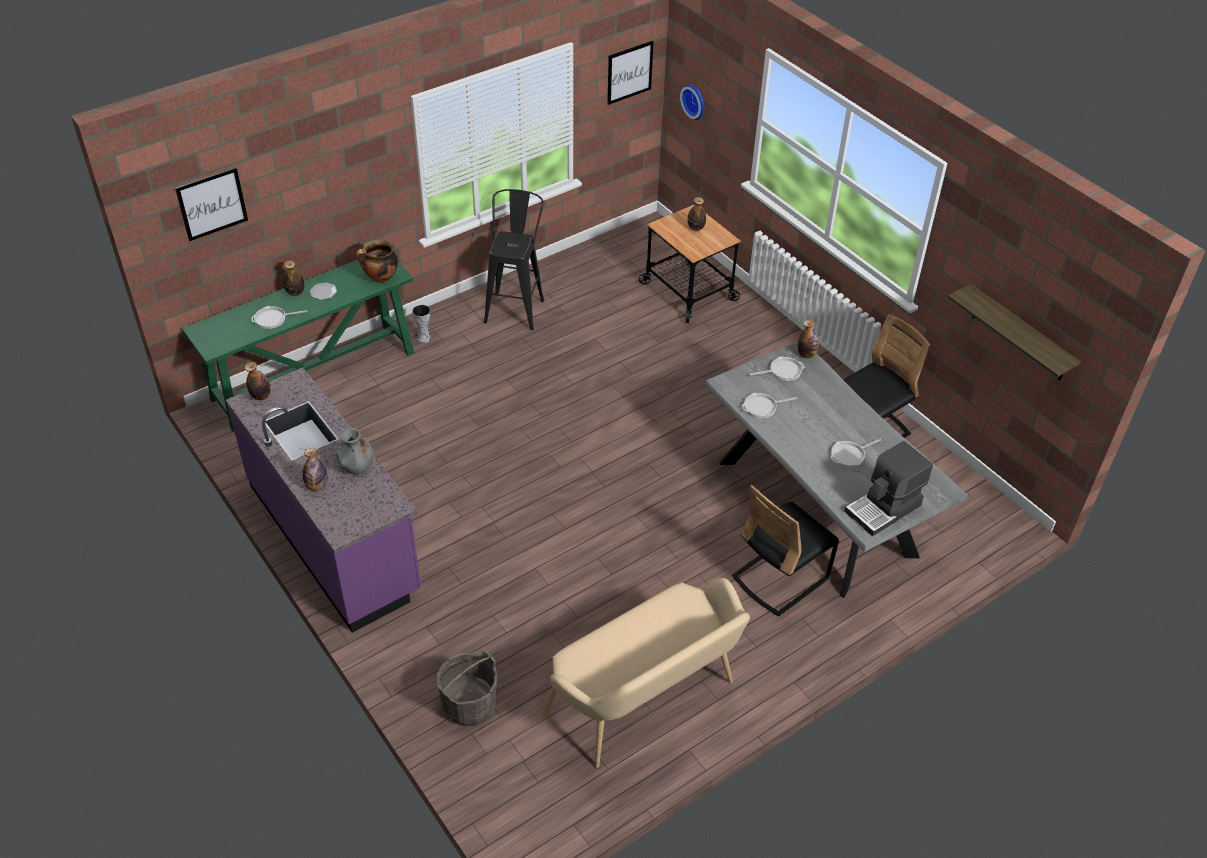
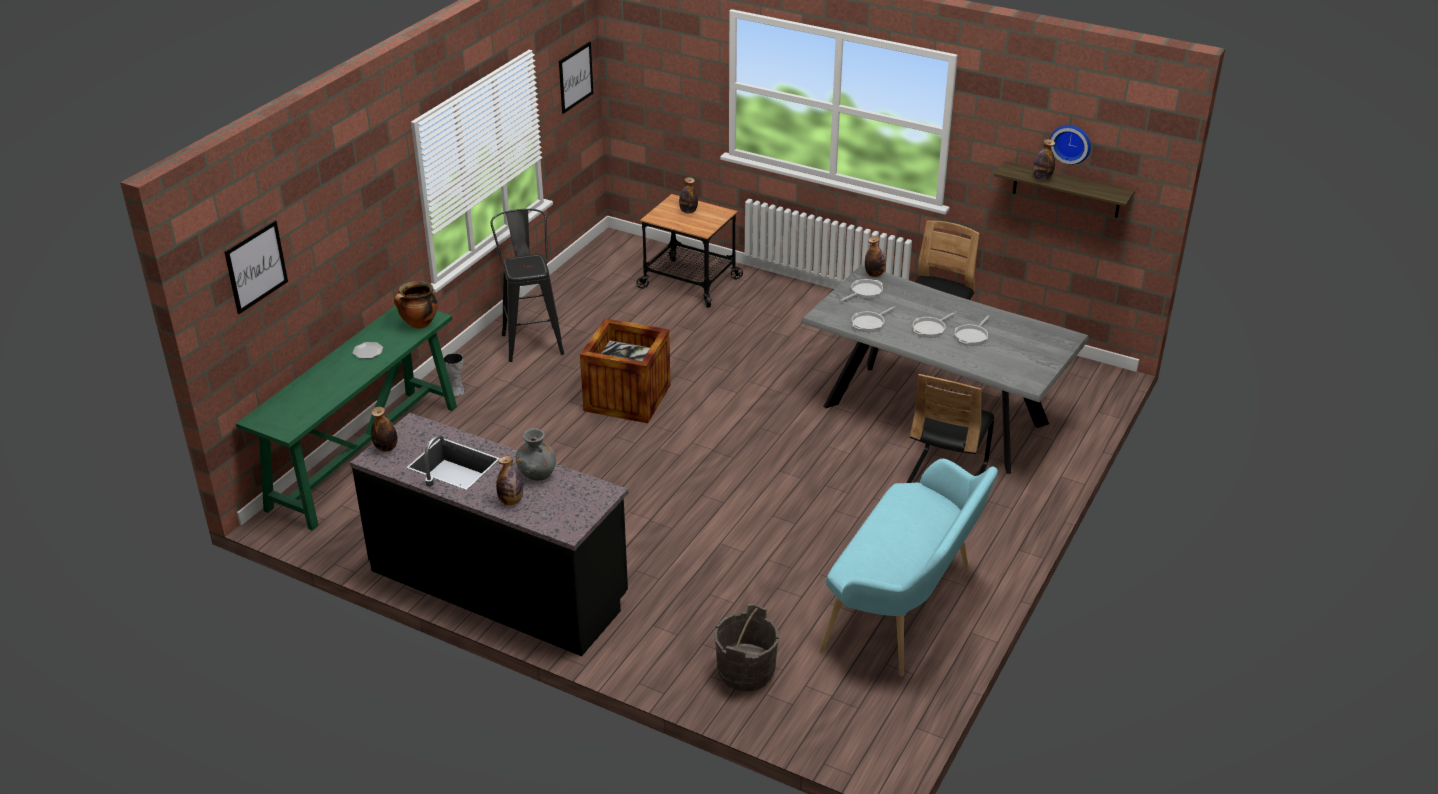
camera: 25 degrees left, 10 degrees down
(273, 319) = (332, 388): frying pan -> frying pan (930, 328)
(295, 292) = (338, 360): bottle -> bottle (1041, 178)
(335, 538) = (499, 585): purple counter -> black counter
(556, 393) = (627, 398): none -> crate
(646, 702) = (905, 610): beige bench -> turquoise bench
(695, 100) = (645, 91): wall clock -> wall clock (1071, 143)
(884, 509) = (1031, 365): coffee machine -> none

